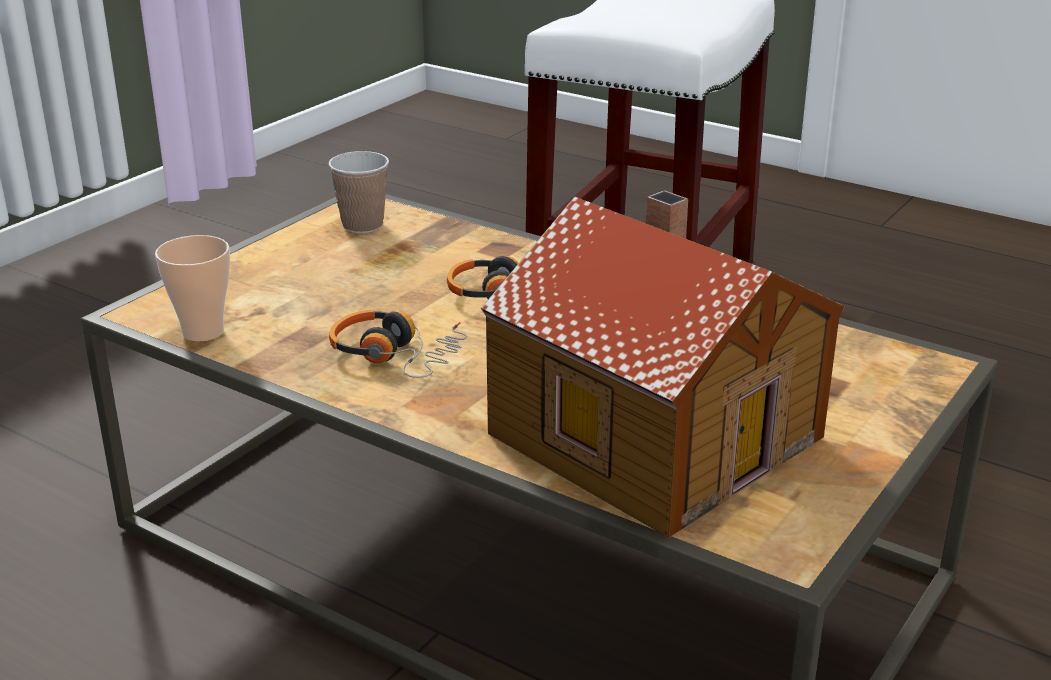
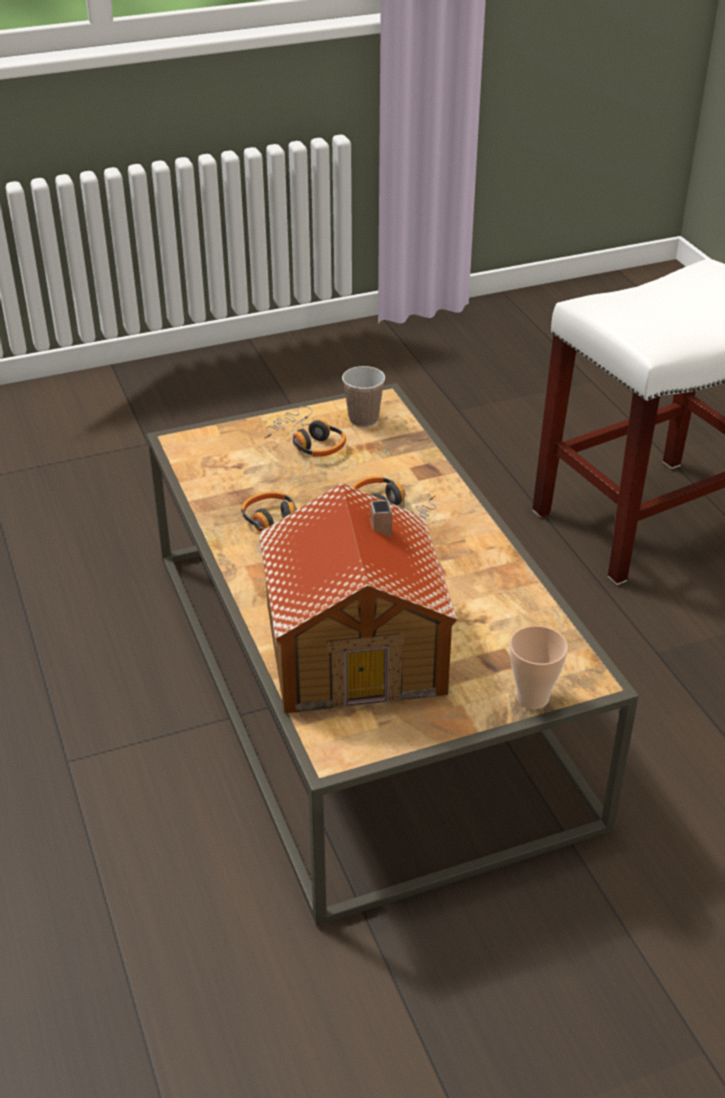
camera: 35 degrees right, 10 degrees up
(203, 332) = (195, 469): cup -> cup (532, 698)
(320, 264) = (307, 442): none -> headphones

